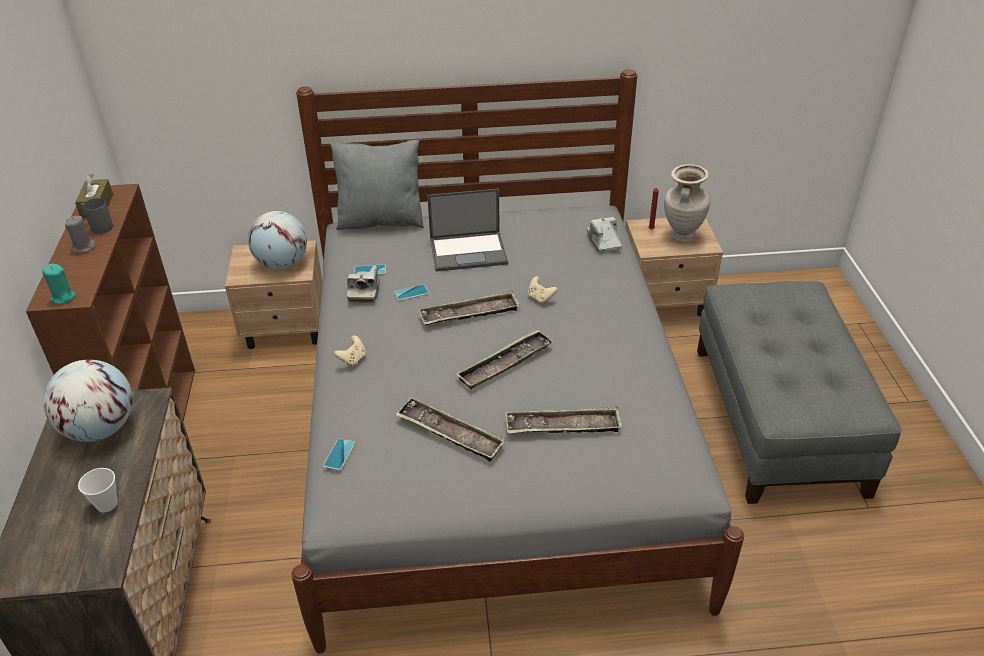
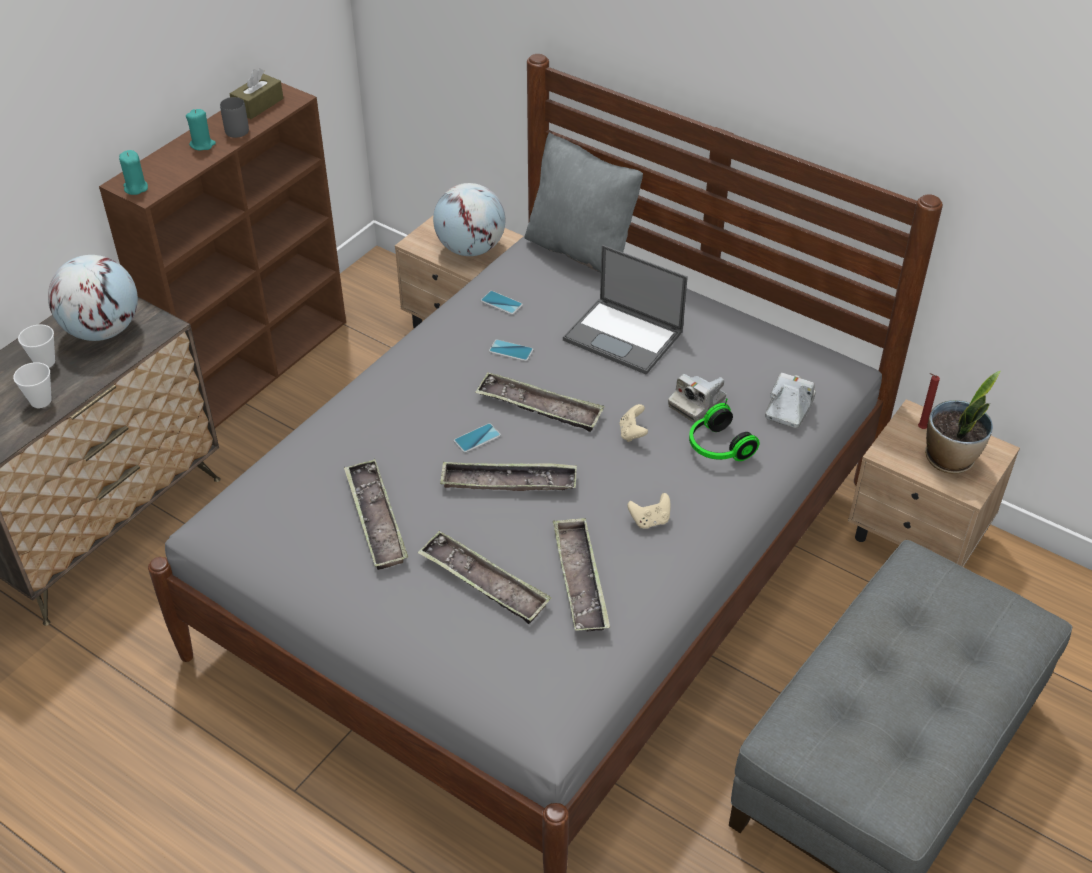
camera: 40 degrees right, 5 degrees up
(75, 477) = (45, 362): none -> cup
(84, 247) = (202, 144): grey candle -> turquoise candle
(339, 454) = (266, 476): phone -> phone (477, 438)
(353, 359) = (379, 389): beige game controller -> beige game controller (650, 520)
(364, 292) = (469, 324): camera -> camera (697, 403)
(594, 280) = (717, 447): none -> headphones
(614, 390) = (580, 580): none -> tray
(681, 236) = (950, 459): beige vase -> potted plant

